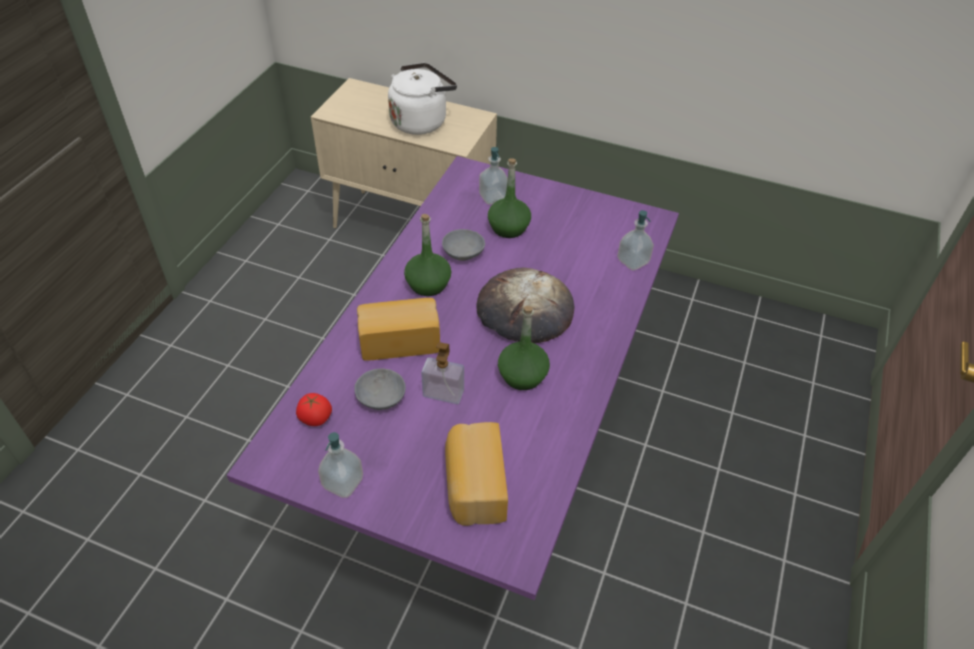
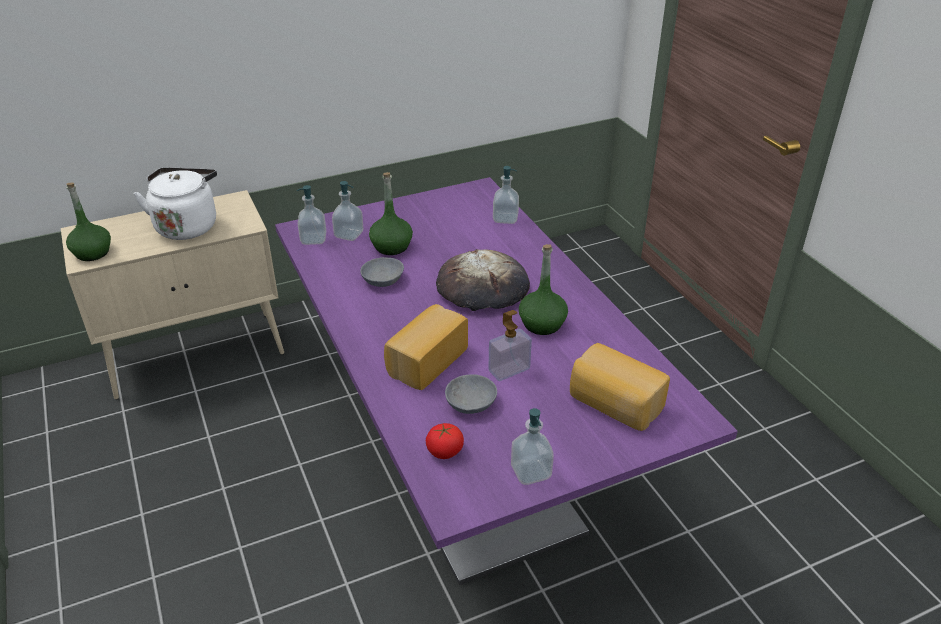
camera: 45 degrees left, 10 degrees down
(428, 284) = (389, 314): green bottle -> green bottle (92, 253)
(464, 185) = (313, 239): none -> soap dispenser

